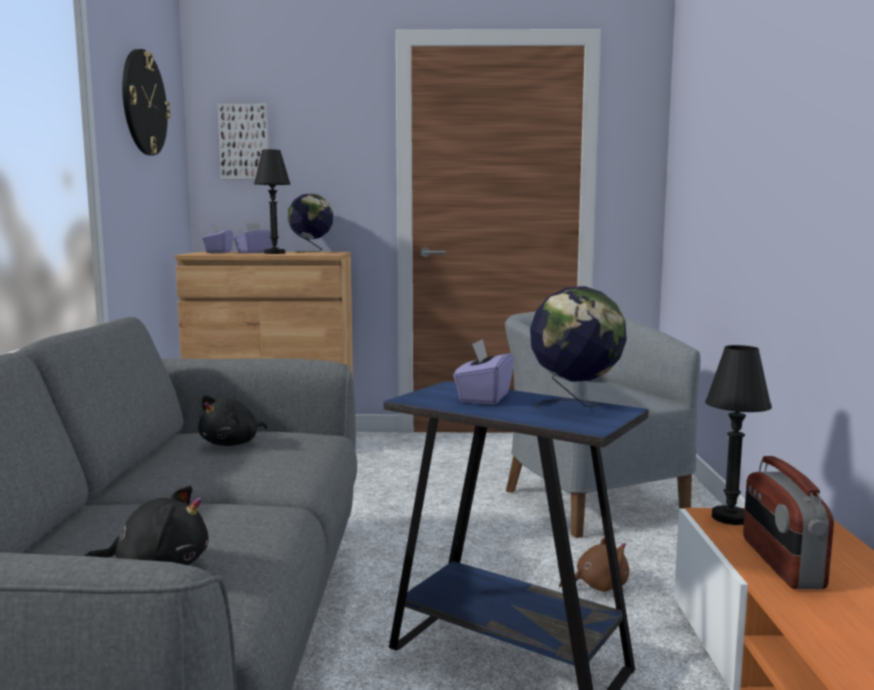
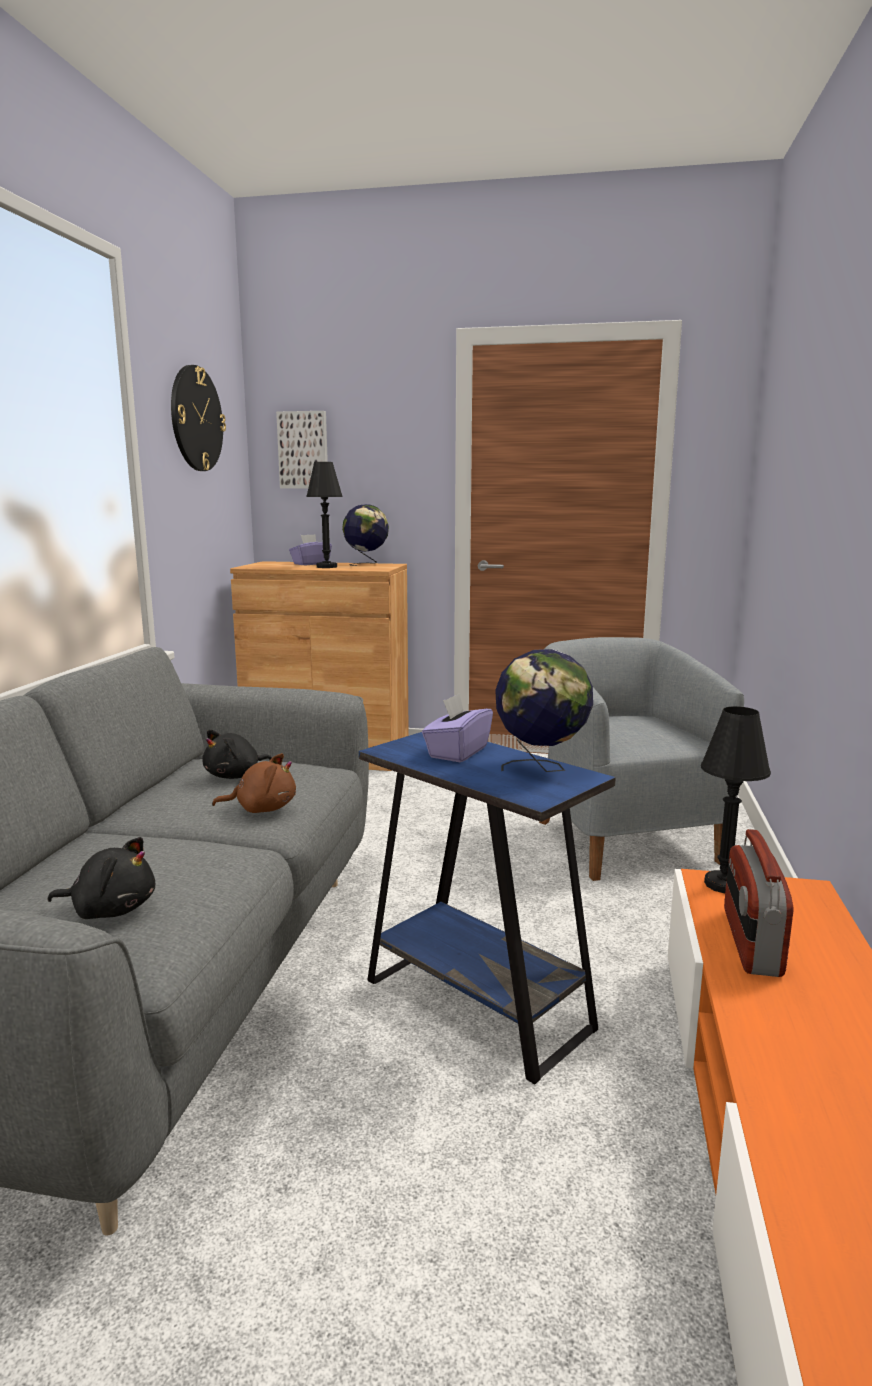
camera: 10 degrees right, 5 degrees up
(218, 252) = (275, 563): purple tissue box -> none
(598, 586) = (595, 936): brown plush toy -> brown plush toy (262, 809)

